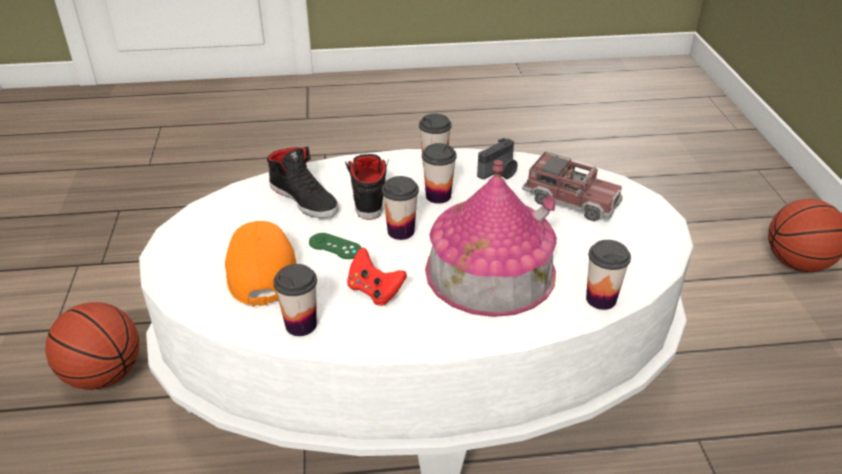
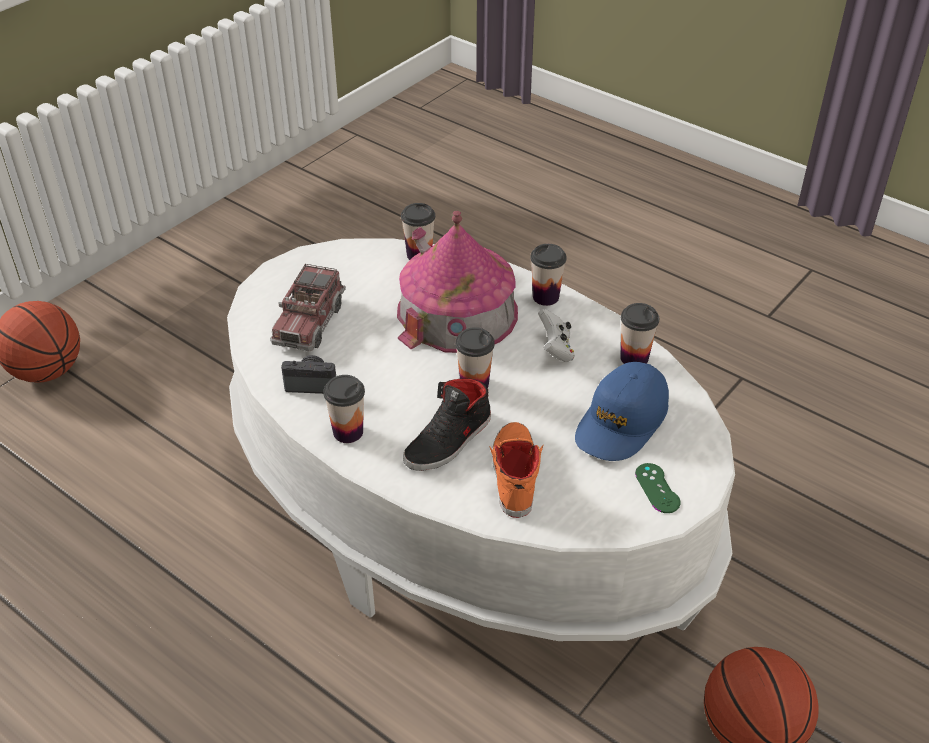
camera: 135 degrees left, 5 degrees up
(262, 268) = (621, 422): orange cap -> blue cap
(304, 199) = (513, 473): black shoe -> orange shoe
(335, 246) = (542, 404): green game controller -> green game controller (657, 488)
(374, 291) = (556, 349): red game controller -> white game controller
(438, 196) = (397, 396): cup -> cup (545, 297)
(571, 201) = (309, 322): toy truck -> toy truck turned 150 degrees counterclockwise

